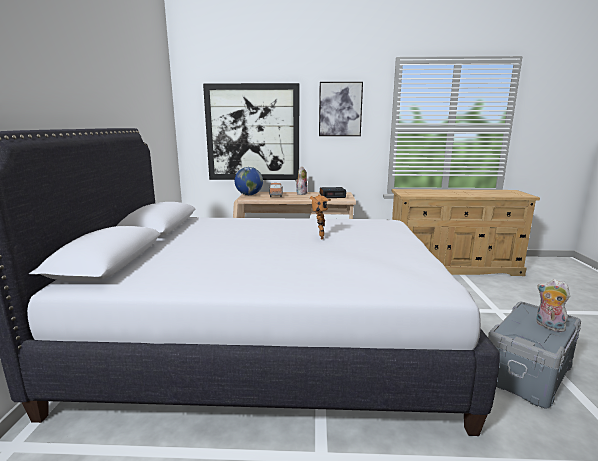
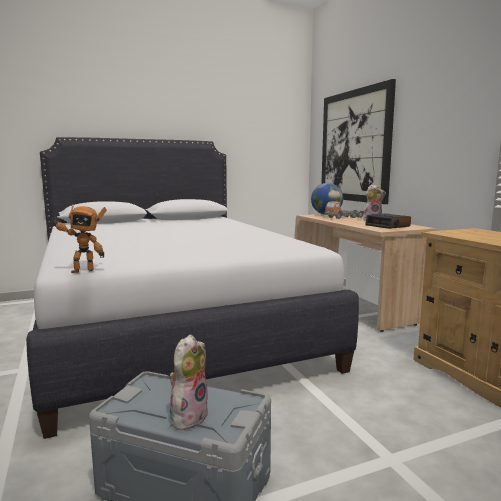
camera: 65 degrees right, 5 degrees down
(319, 237) = (204, 238): toy robot -> toy robot (82, 270)
(340, 109) = (435, 105): picture -> none

